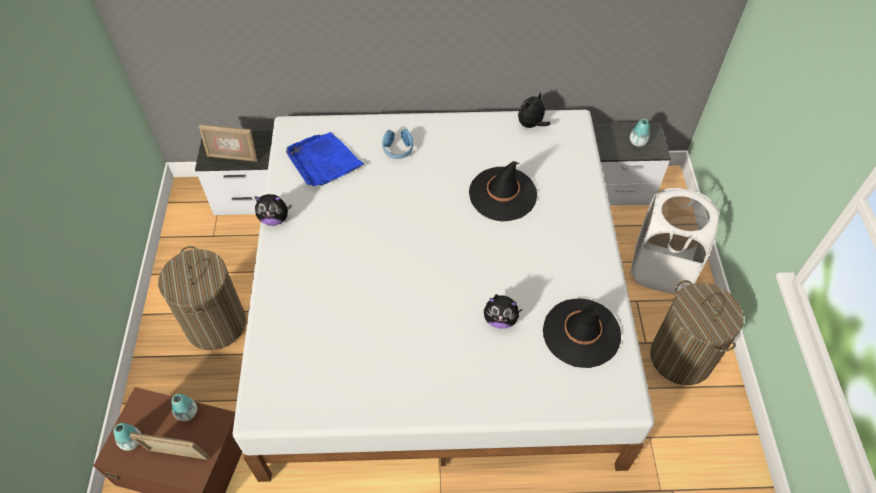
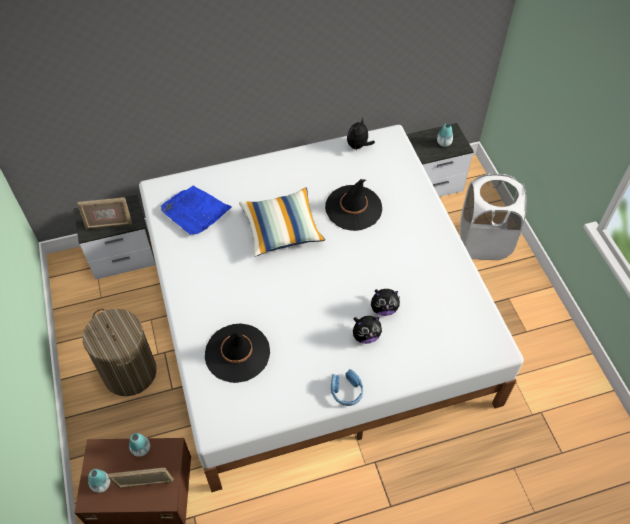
camera: 15 degrees left, 0 degrees up
(274, 219) = (170, 269): plush toy -> plush toy (365, 336)
(398, 149) = (255, 188): blue headphones -> blue headphones (346, 391)
(412, 200) = (282, 229): none -> pillow
(581, 333) = (449, 304): black hat -> black hat (237, 353)
(680, 357) = (518, 308): laundry basket -> none

